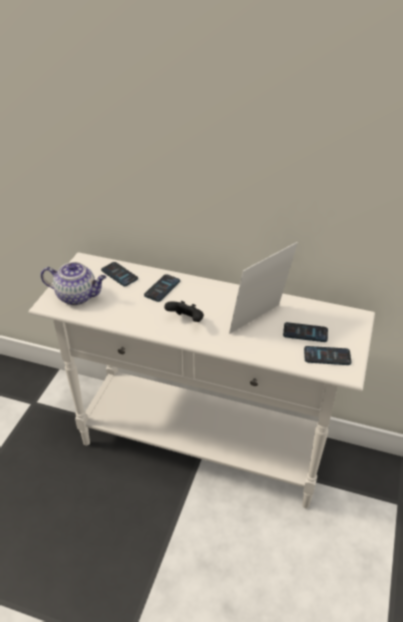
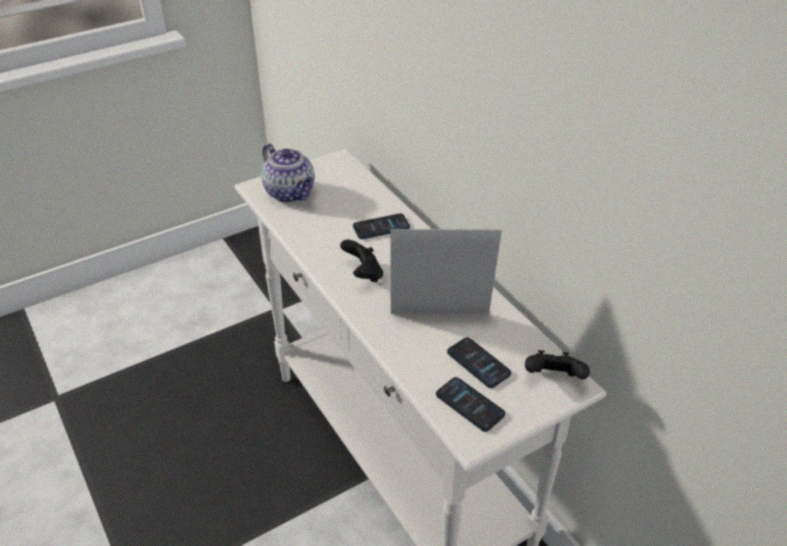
camera: 40 degrees right, 0 degrees up
(119, 274) = (356, 191): phone -> none
(347, 319) = (553, 378): none -> black game controller

